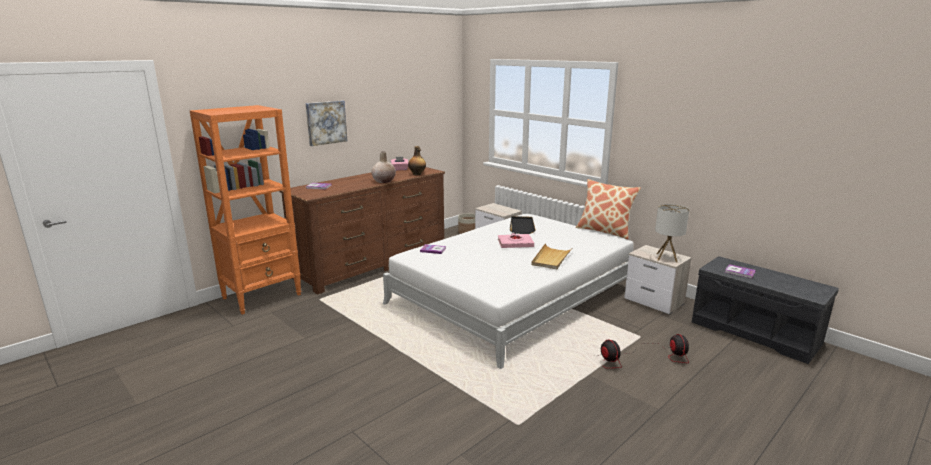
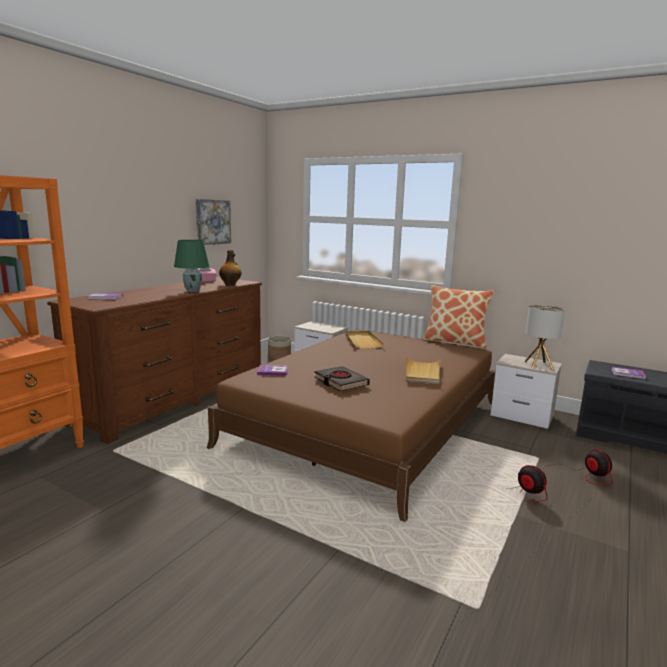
camera: 15 degrees left, 5 degrees down
(326, 122) = (112, 215): picture -> picture (212, 222)
(384, 181) = (193, 291): beige vase -> green table lamp
(479, 262) = (341, 382): none -> black book
(513, 296) = (368, 423): white bed -> brown bed
(515, 243) = (369, 359): pink book -> none
(522, 226) = (362, 341): black tray -> beige tray

